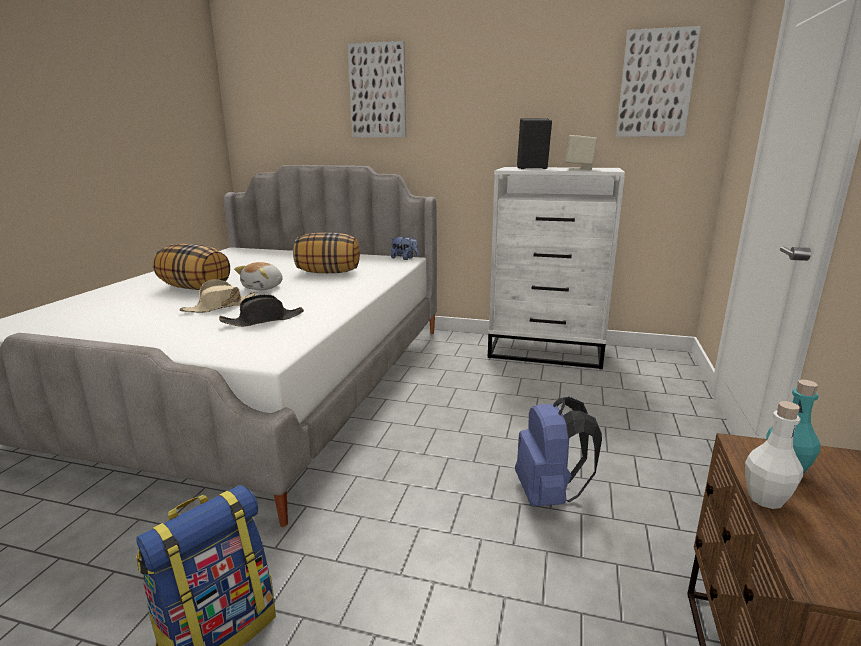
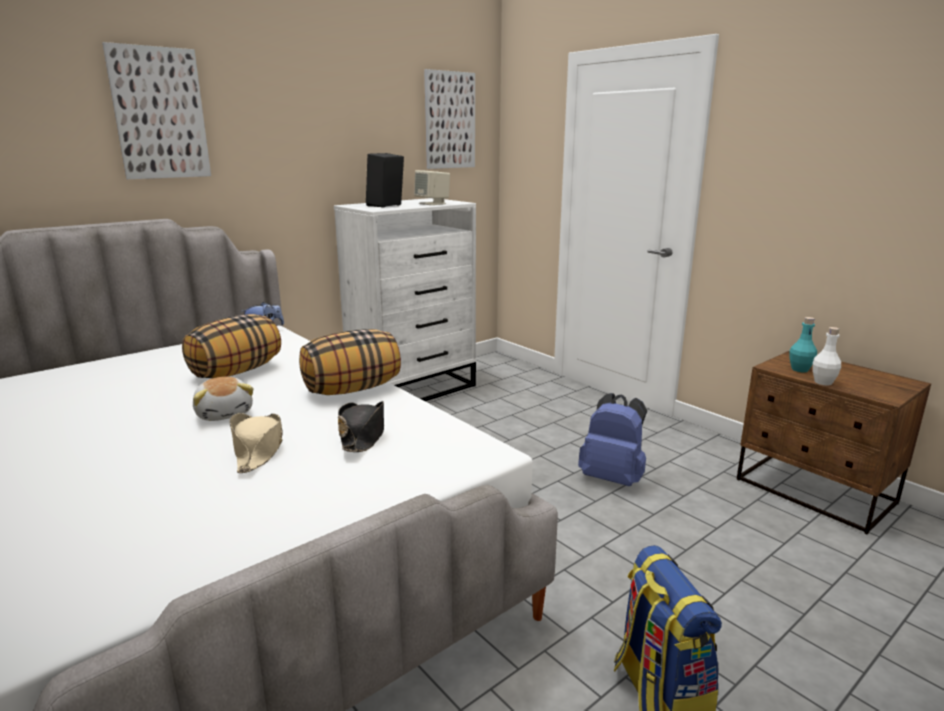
camera: 55 degrees left, 0 degrees up
(195, 288) = (125, 452): pillow -> pillow (352, 389)

